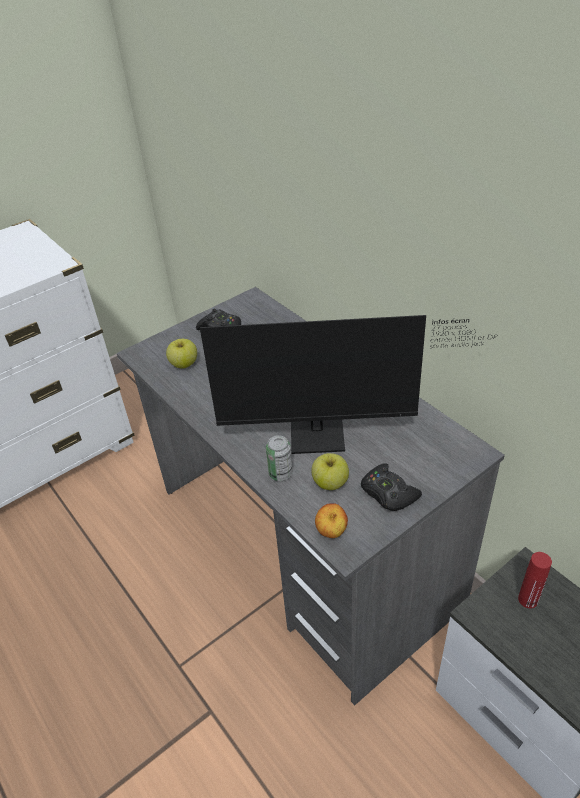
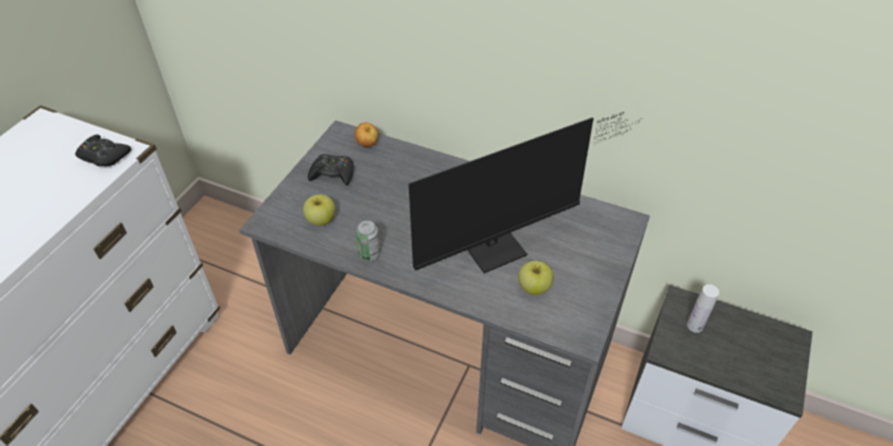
camera: 30 degrees left, 5 degrees up
(280, 474) = (487, 294): can -> can (369, 254)
(331, 532) = (563, 329): apple -> apple (367, 144)
(388, 493) = (585, 279): black game controller -> black game controller (104, 156)
(528, 599) = (694, 325): red bottle -> white bottle

